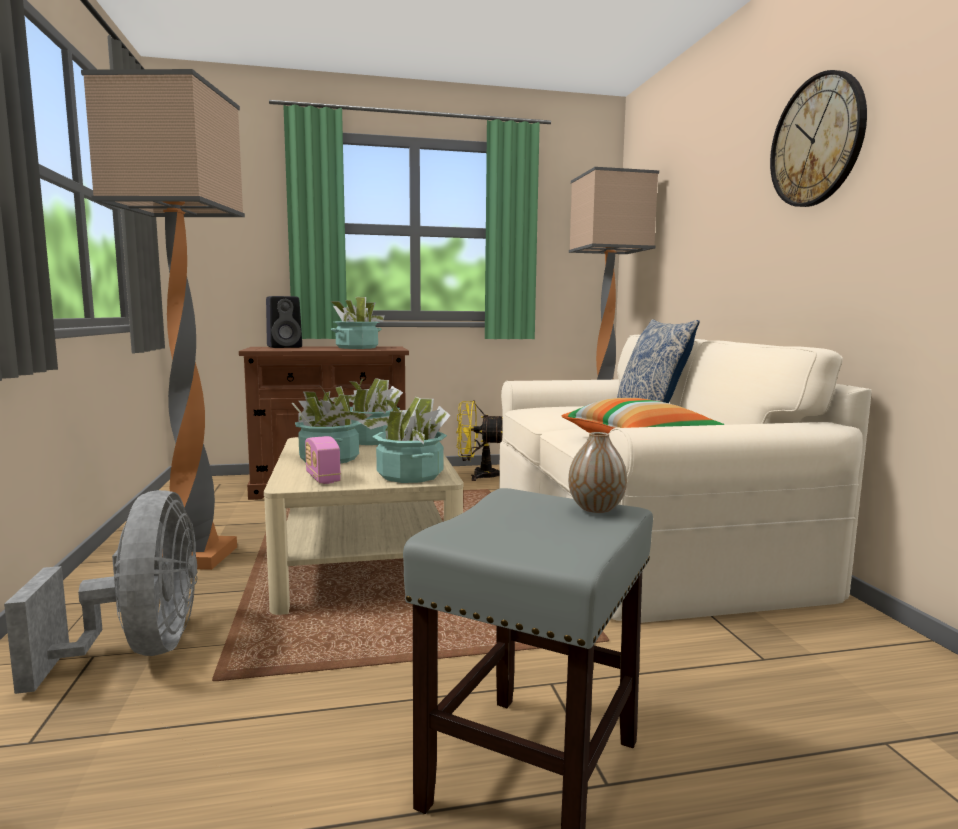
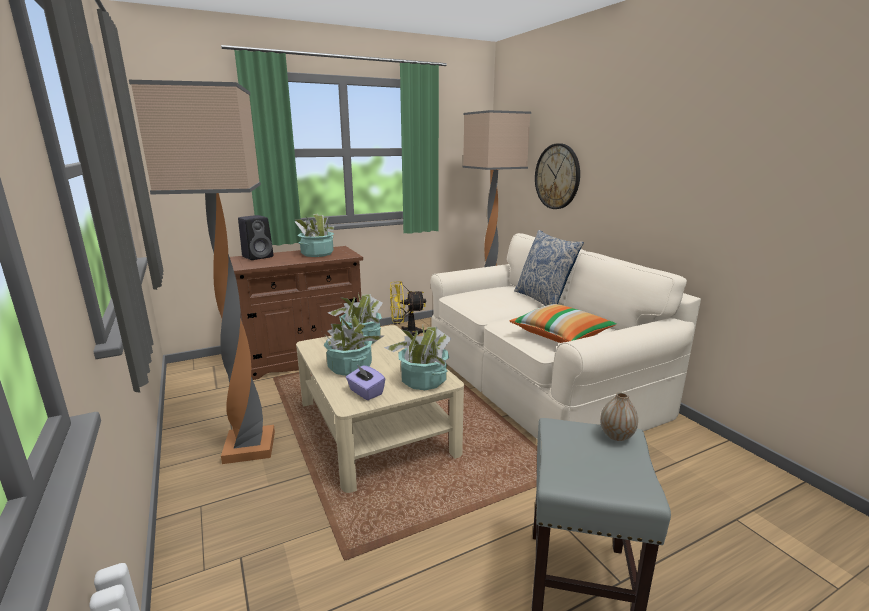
camera: 15 degrees left, 10 degrees up
(140, 650) = (272, 544): grey fan -> none
(322, 478) = (365, 392): radio -> purple tissue box
(817, 141) = (665, 127): wall clock -> wall clock (557, 176)

